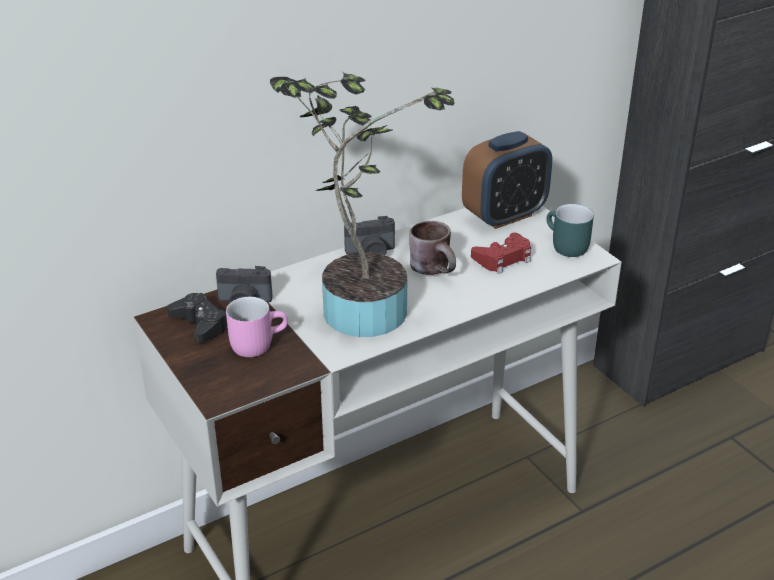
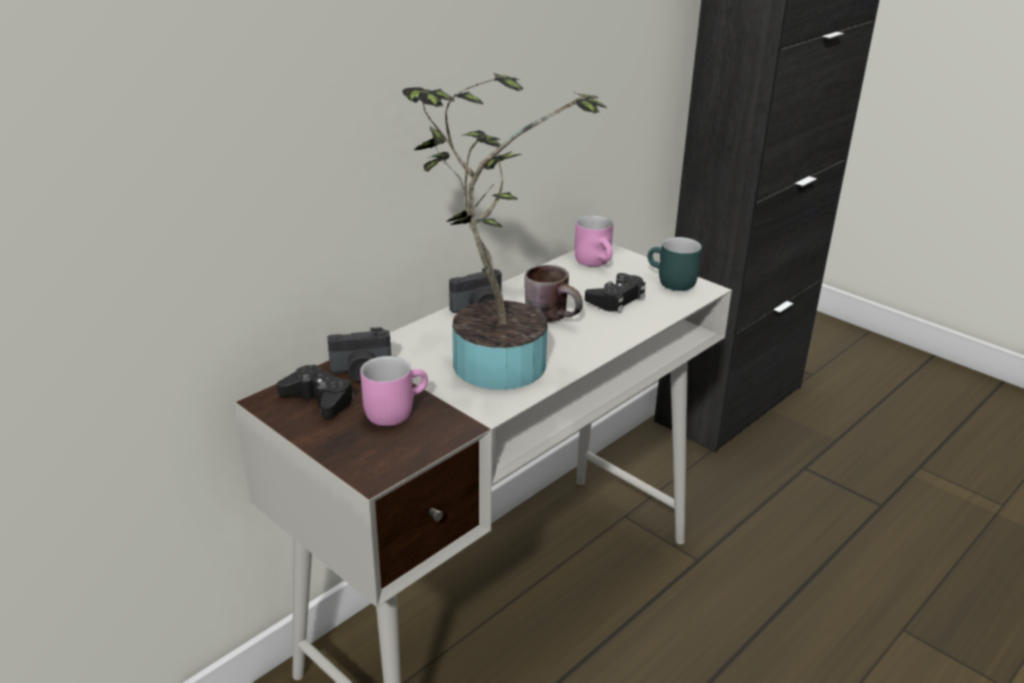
camera: 15 degrees left, 5 degrees down
(503, 258) = (616, 299): red game controller -> black game controller
(504, 215) = (597, 262): alarm clock -> pink mug

